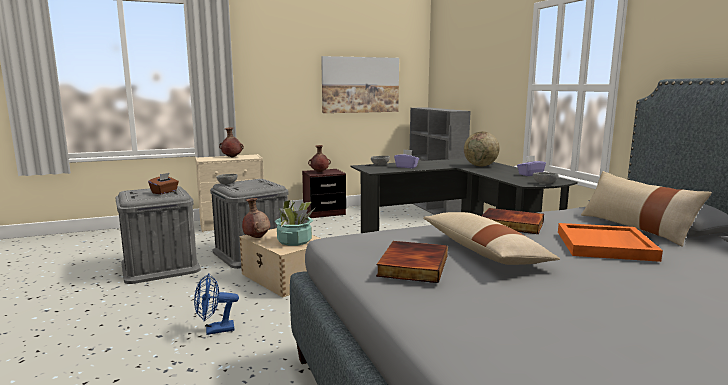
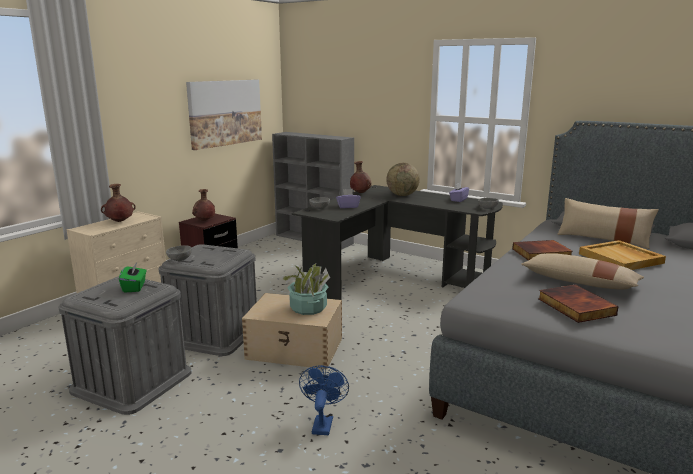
camera: 35 degrees left, 5 degrees up
(164, 192) = (134, 287): brown tissue box -> green tissue box
(215, 330) = (322, 423): blue fan -> blue fan turned 150 degrees clockwise
(256, 238) = (264, 315): brown vase -> brown vase (360, 193)
(605, 246) = (621, 258): orange tray -> beige tray

